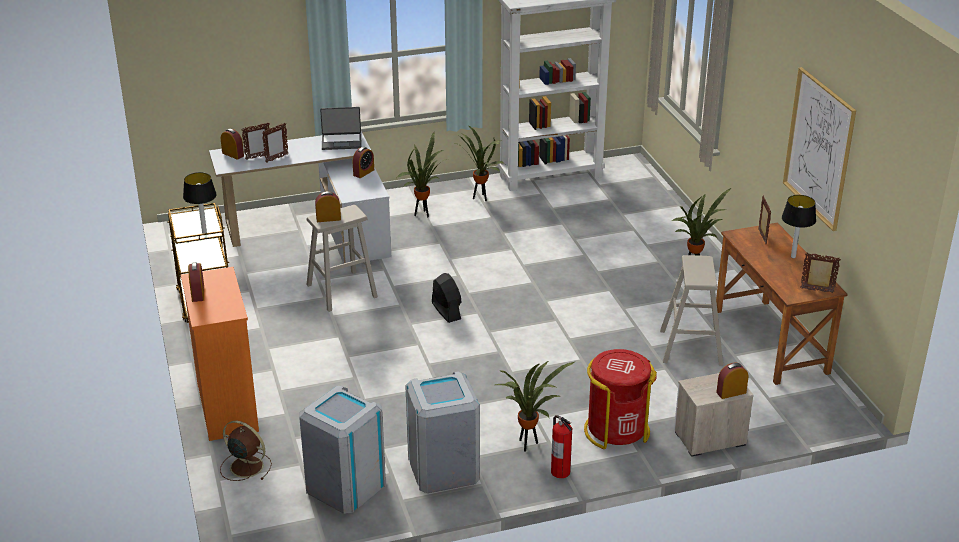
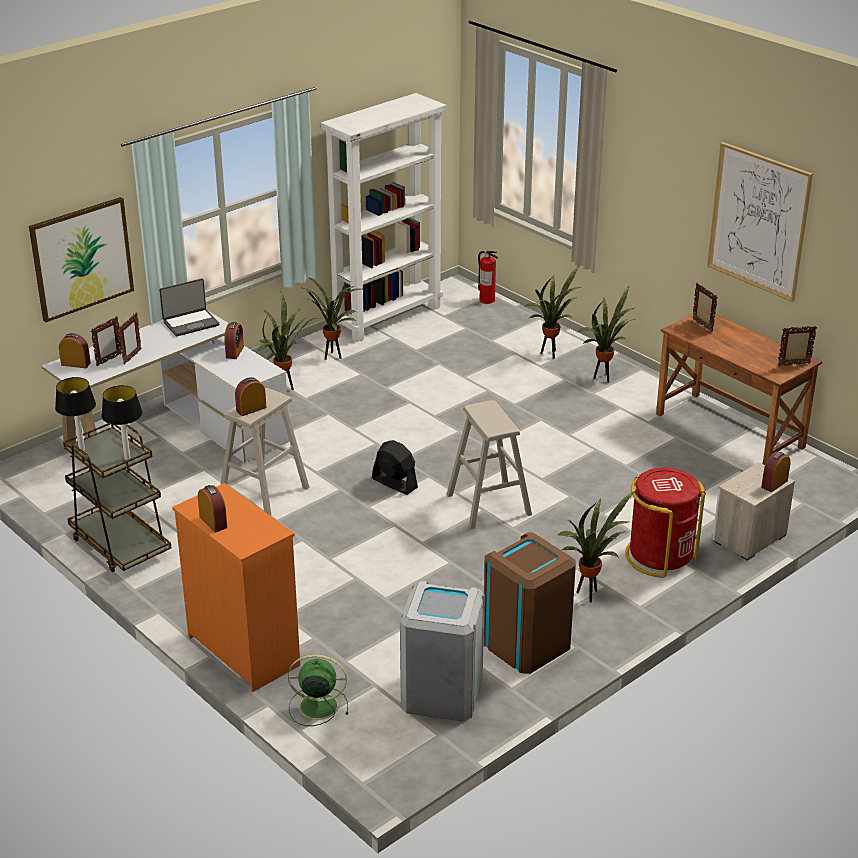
camera: 25 degrees left, 0 degrees up
(245, 466) = (316, 706): brown fan -> green fan
(258, 71) = (82, 258): none -> picture
(443, 469) = (526, 644): grey trash can -> brown trash can
(560, 471) = (640, 611): fire extinguisher -> fire extinguisher (486, 300)
(664, 237) = (551, 354): none -> potted plant
(691, 347) = (662, 456): beige stool -> beige stool (488, 504)
(793, 256) = (746, 338): table lamp -> table lamp (82, 449)

